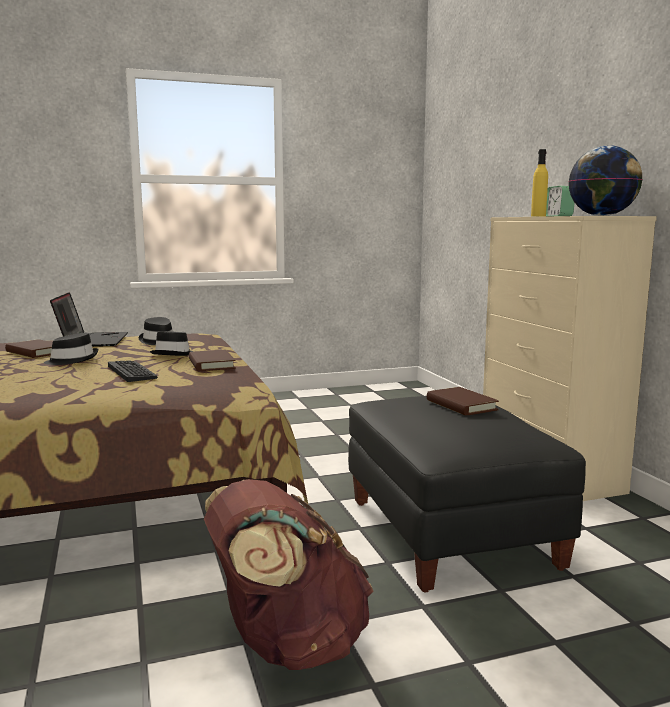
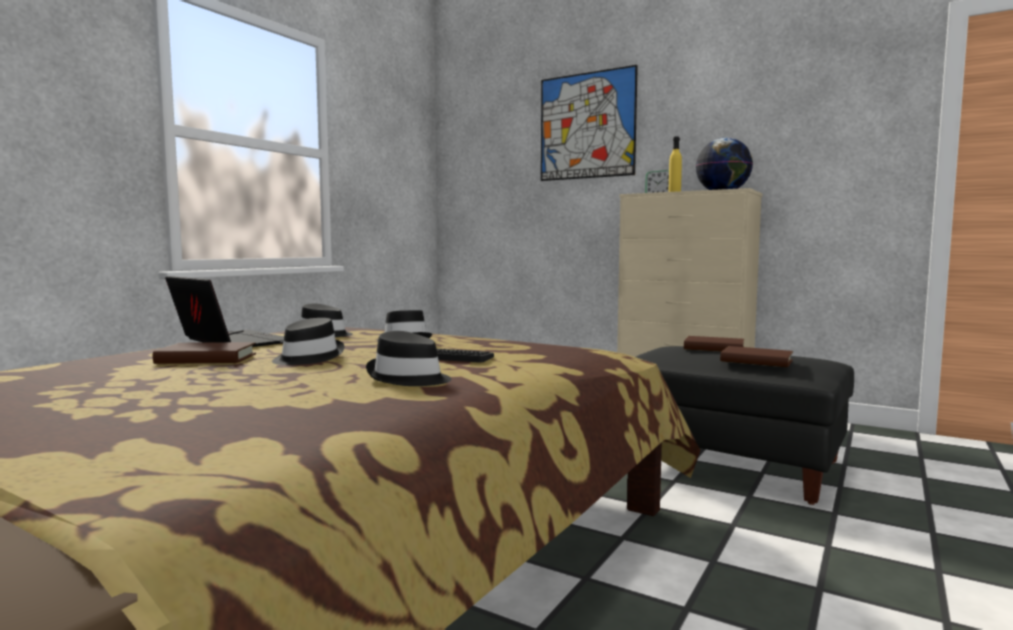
camera: 40 degrees left, 5 degrees down
(48, 385) = (408, 378): none -> black hat
(211, 364) = (484, 341): brown book -> brown book (756, 361)
(287, 644) = (843, 575): brown backpack -> none
(519, 131) = (587, 126): none -> picture

